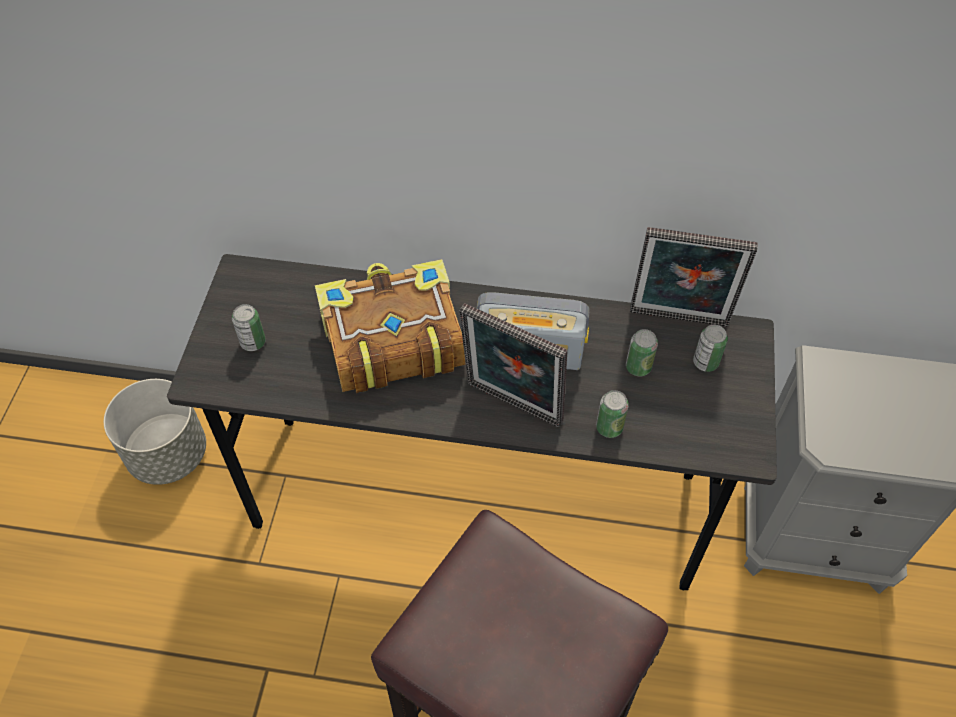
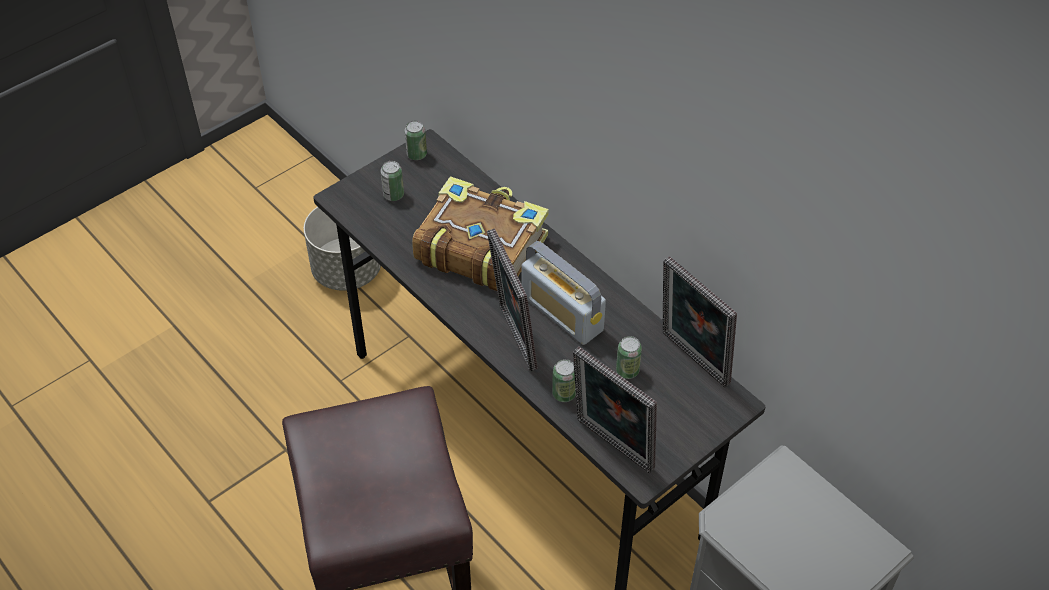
camera: 40 degrees right, 5 degrees down
(698, 447) = (611, 447): none -> picture frame
(705, 362) = (680, 399): can -> can (416, 154)

